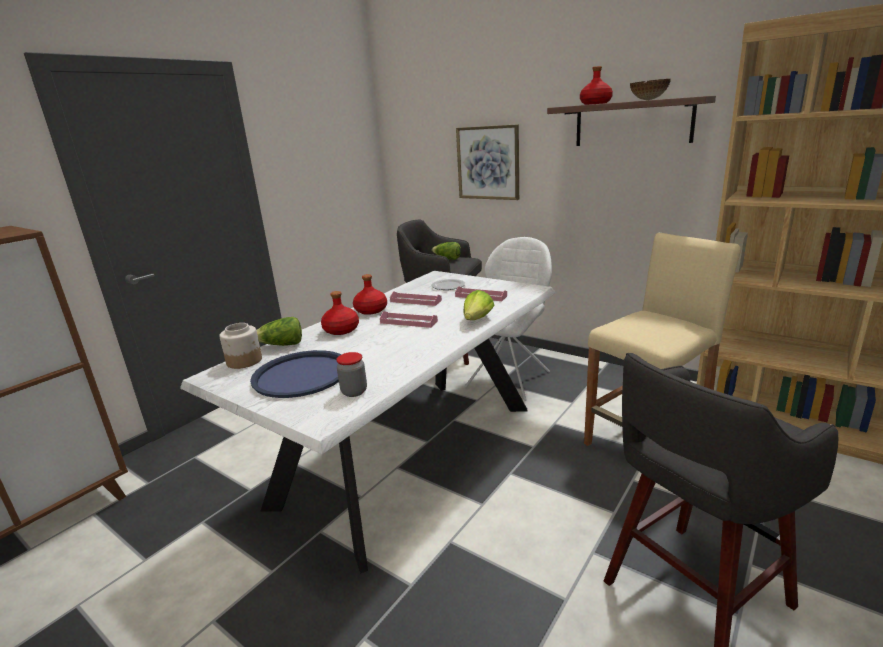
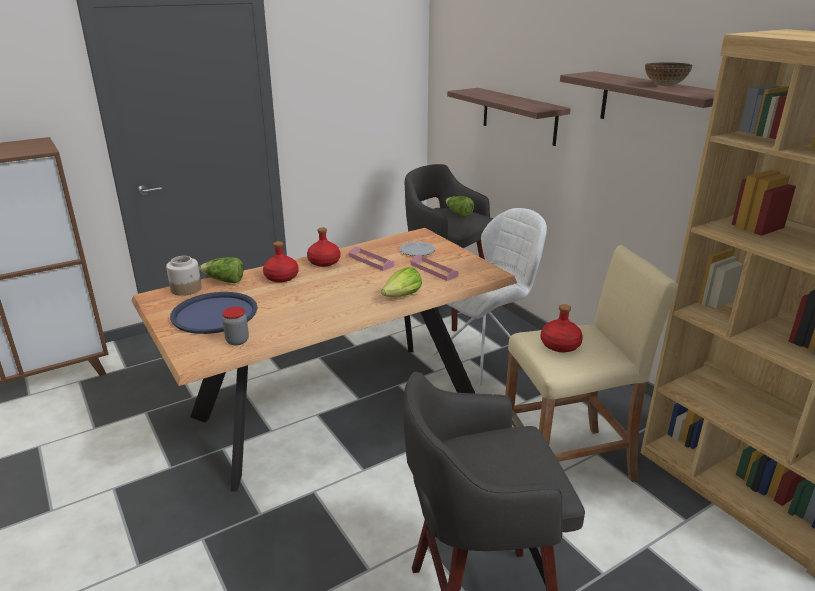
camera: 20 degrees right, 5 degrees up
(408, 322) = (342, 283): pink tray -> none
(410, 453) = (336, 405): white dining table -> brown dining table
(488, 163) = (519, 116): picture -> shelf
(596, 104) = (613, 78): red bottle -> red bottle (560, 345)

